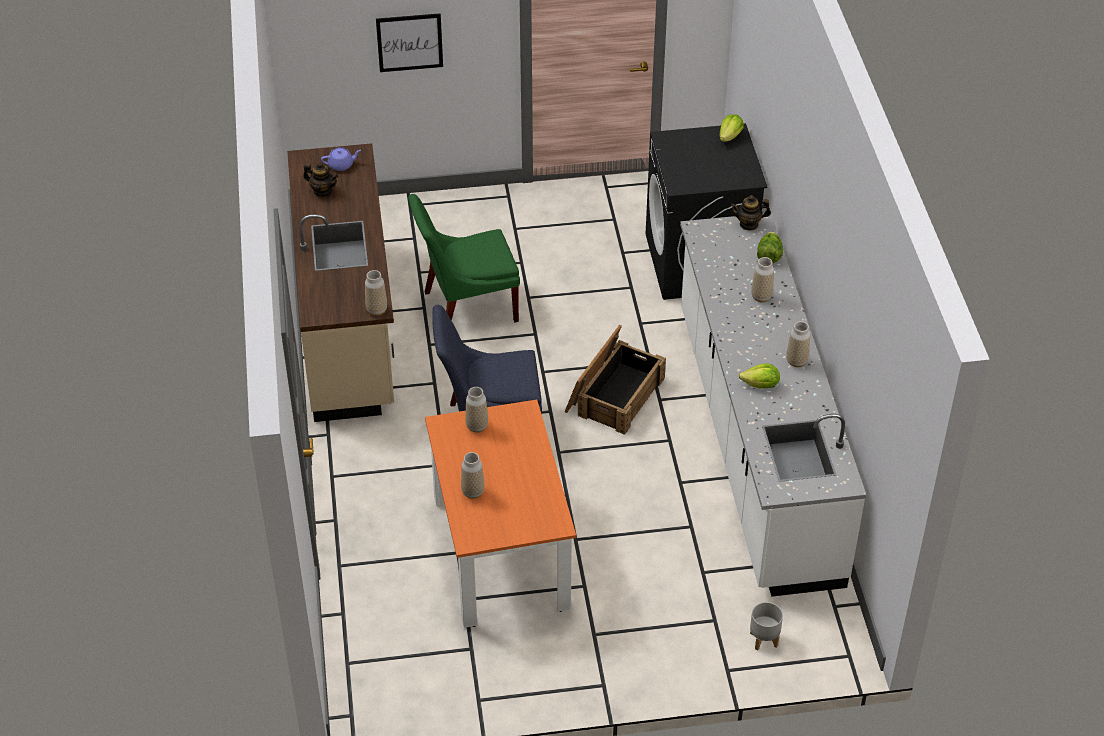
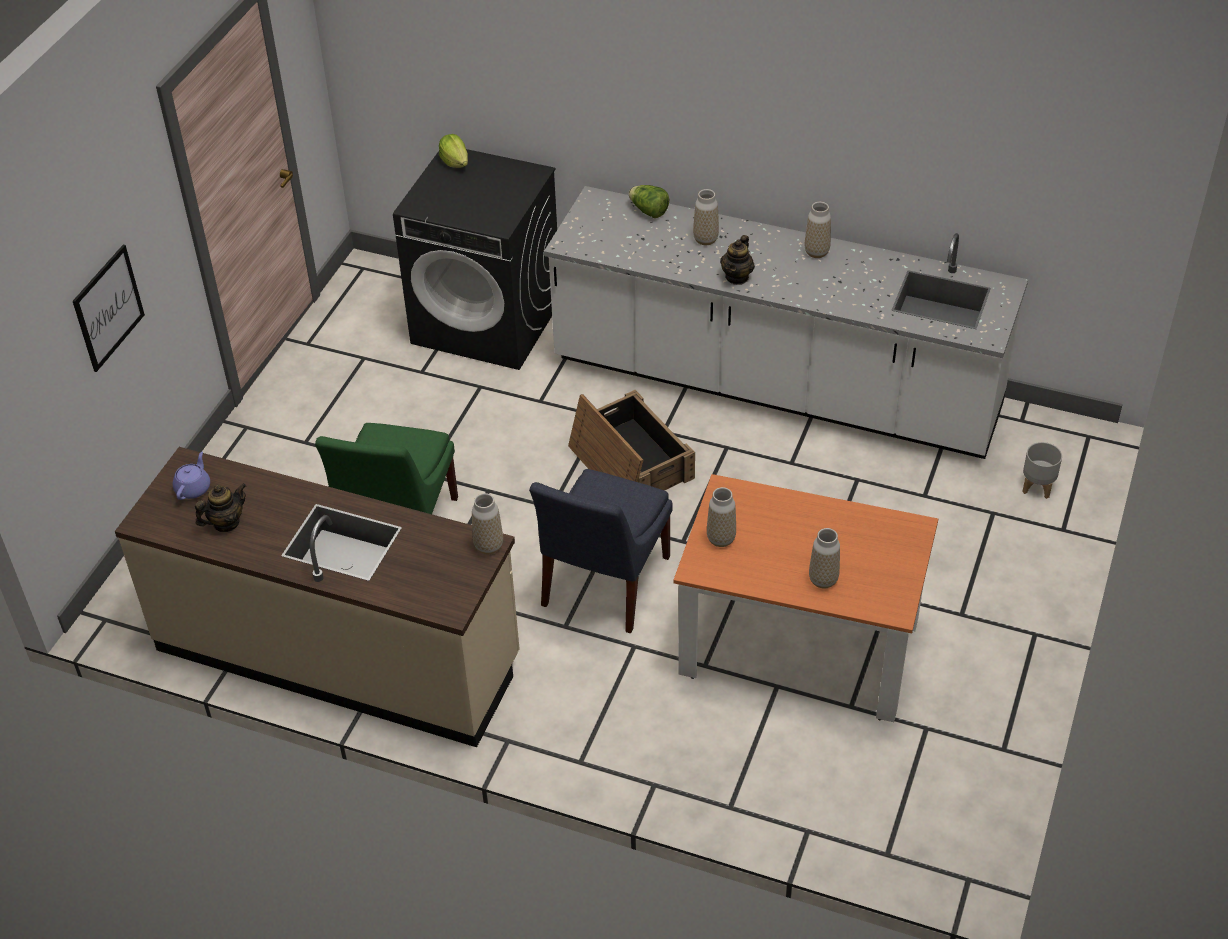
camera: 60 degrees left, 0 degrees up
(749, 224) = (590, 206): teapot -> teapot (737, 277)
(761, 385) = (833, 289): lettuce -> none

